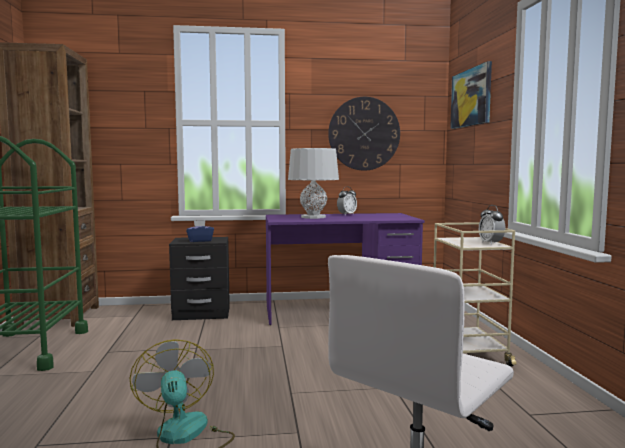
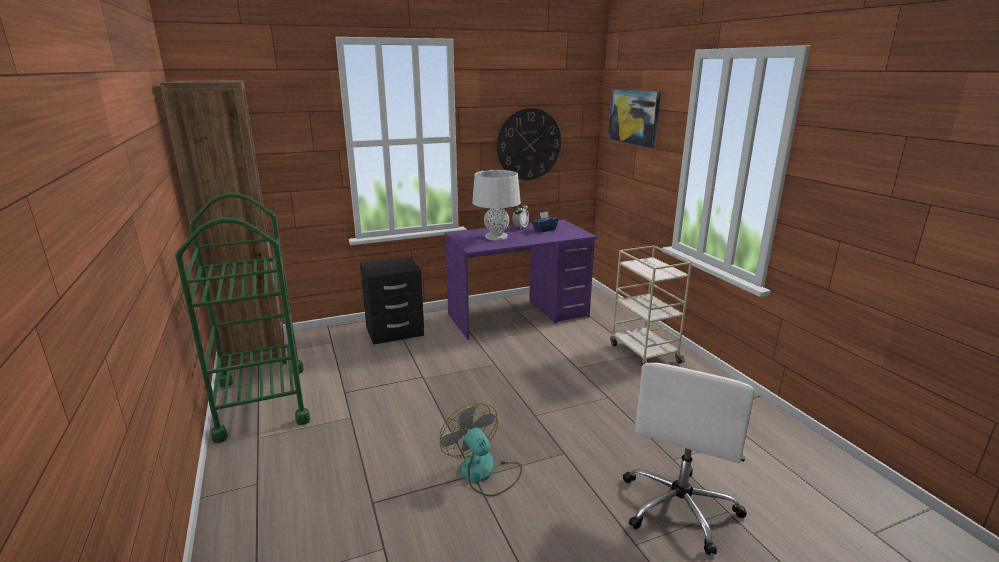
camera: 15 degrees left, 15 degrees up
(200, 241) = (391, 268): blue tissue box -> blue tissue box (544, 230)
(491, 243) = (669, 270): alarm clock -> none

